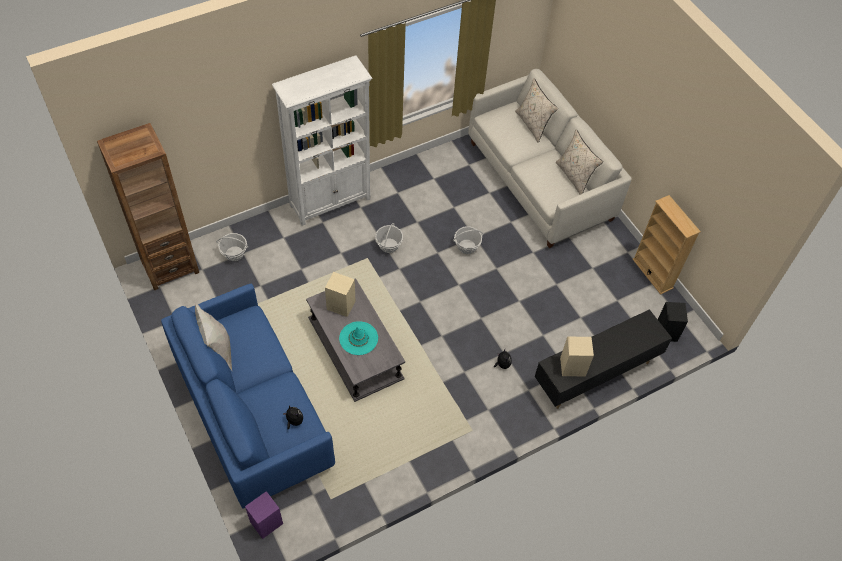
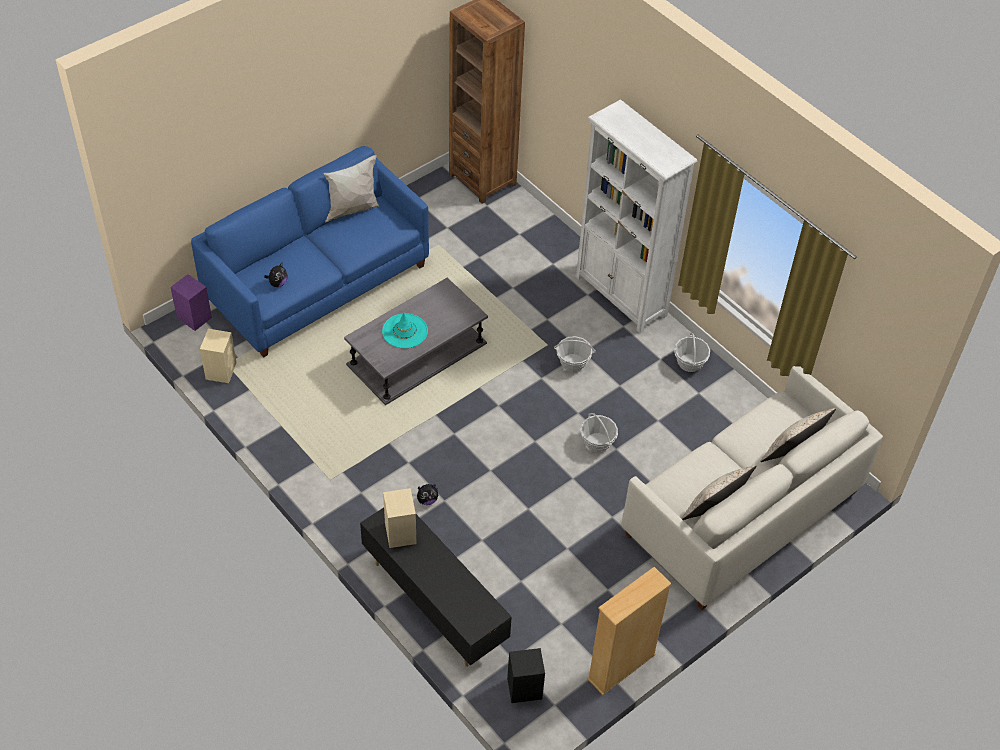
camera: 80 degrees right, 5 degrees down
(234, 253) = (516, 227): basket -> basket (689, 363)
(340, 305) = (446, 308): beige speaker -> beige speaker (221, 370)

